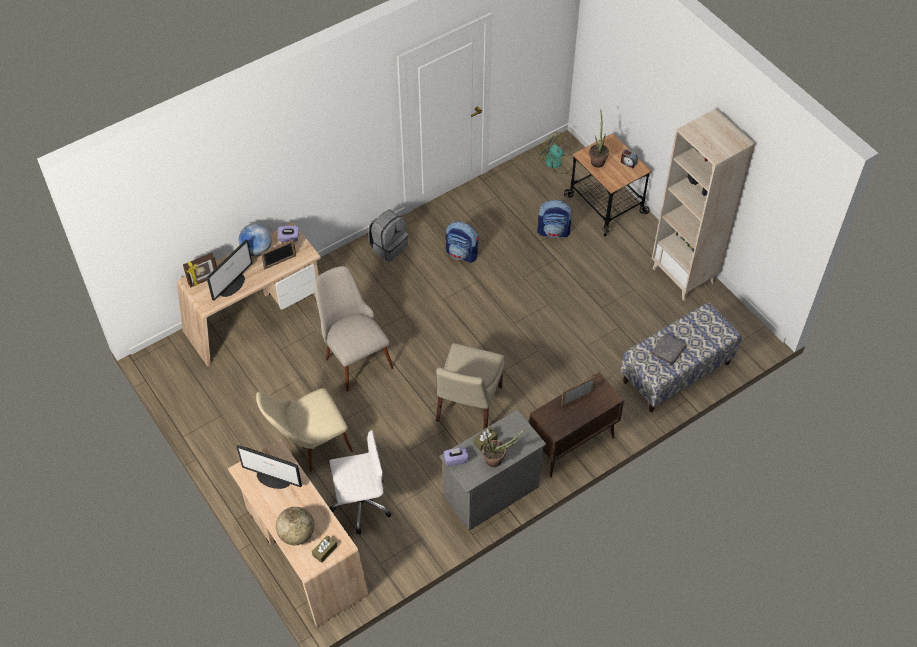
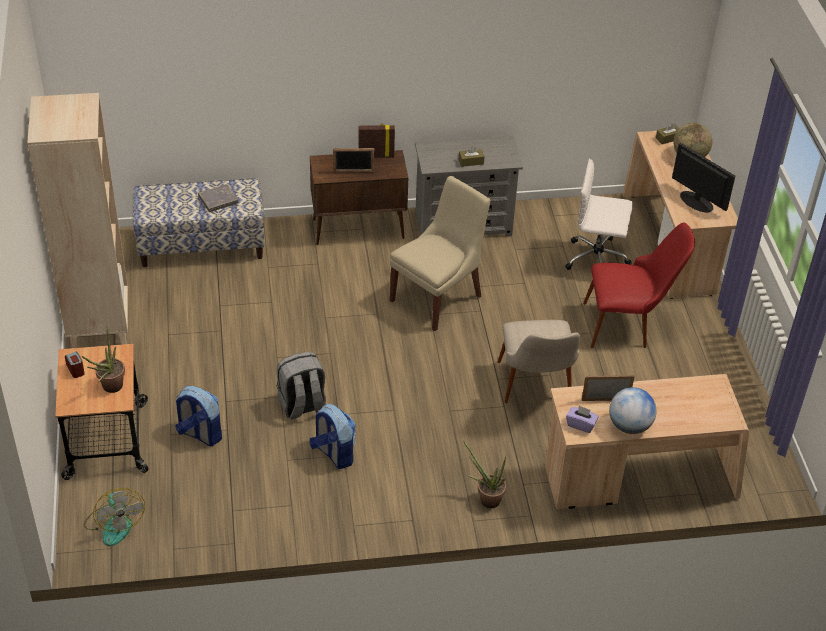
camera: 155 degrees left, 10 degrees down
(203, 280) = (713, 414): picture frame -> picture frame (376, 156)
(232, 285) = (677, 395): monitor -> none
(309, 445) = (628, 324): beige chair -> red chair
(388, 247) = (422, 501): grey backpack -> grey backpack (302, 406)
(456, 459) = (508, 159): purple tissue box -> none
(497, 460) = (469, 145): potted plant -> potted plant (486, 499)

